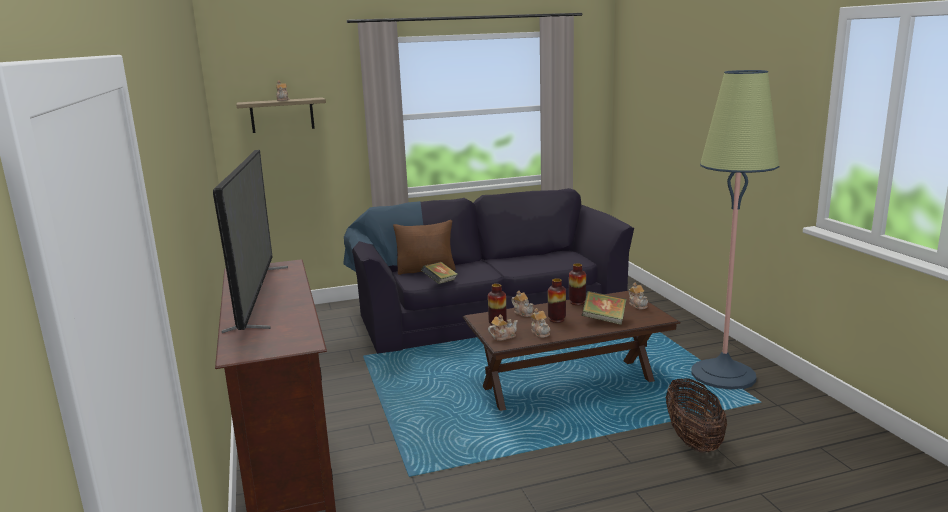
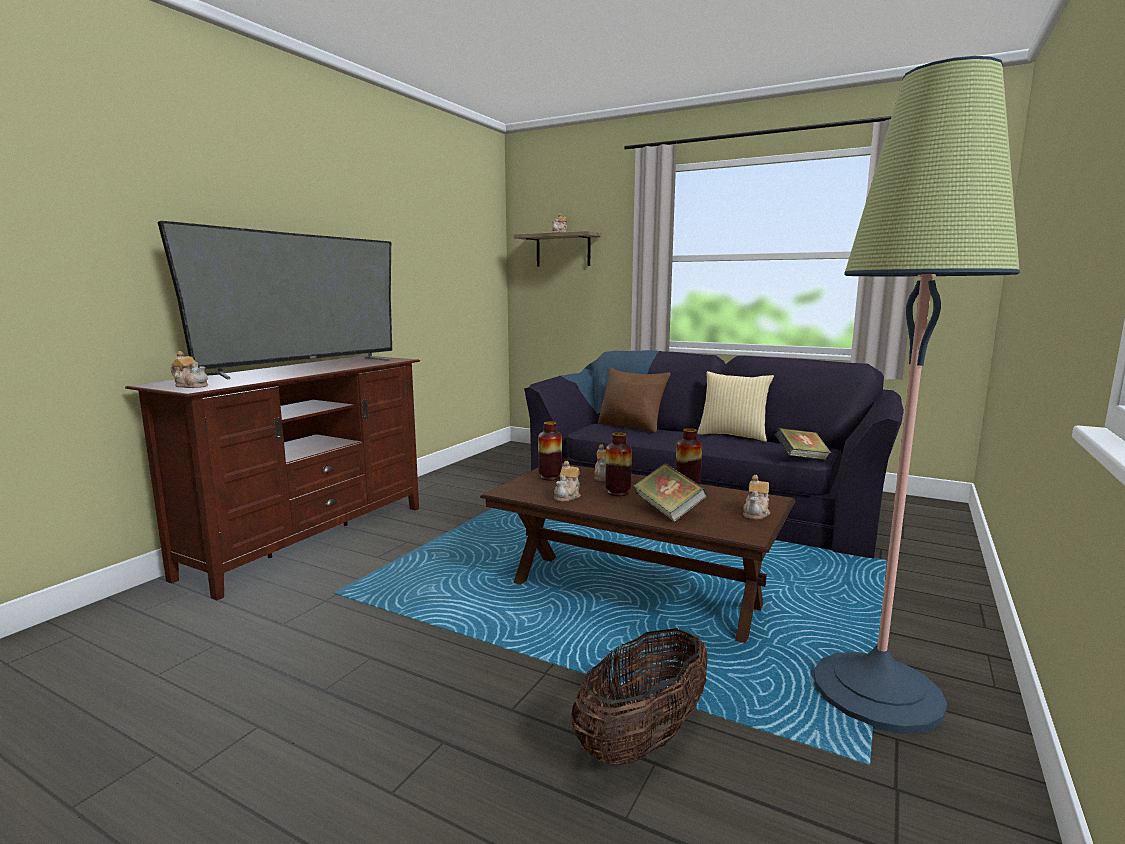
camera: 45 degrees right, 5 degrees down
(440, 283) = (611, 437): book -> book (801, 458)
(501, 257) = (733, 435): none -> pillow
(503, 336) = (526, 486): teapot -> teapot (191, 386)

